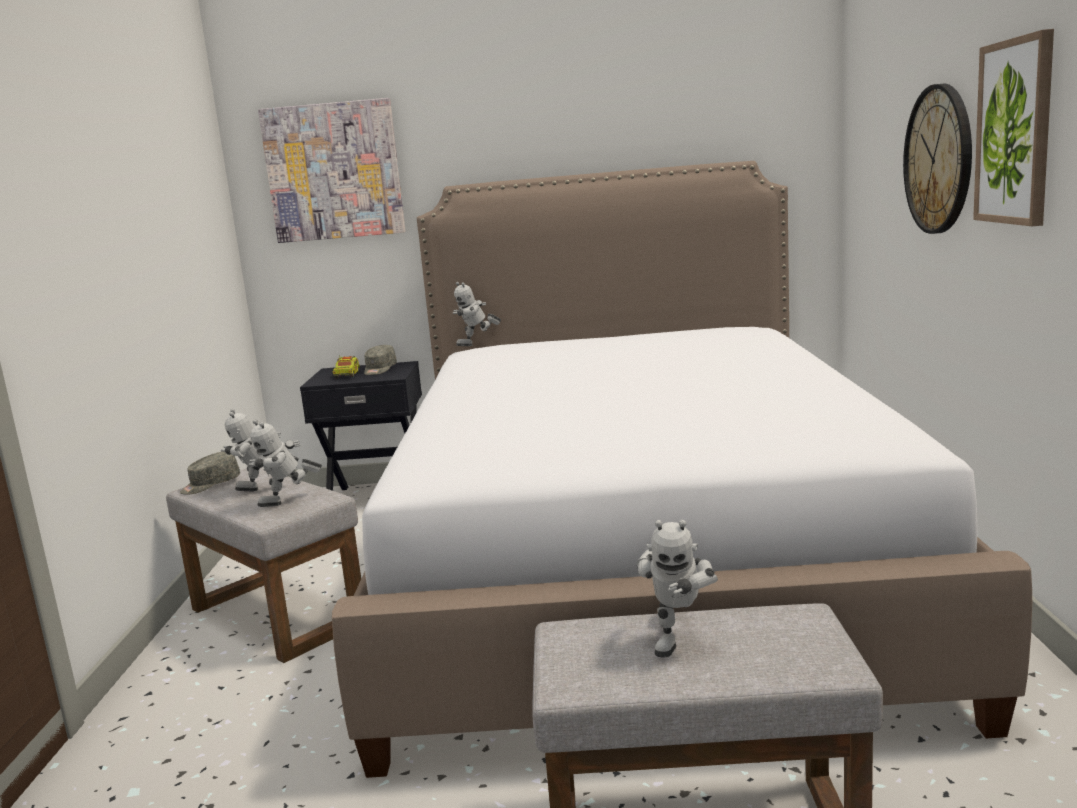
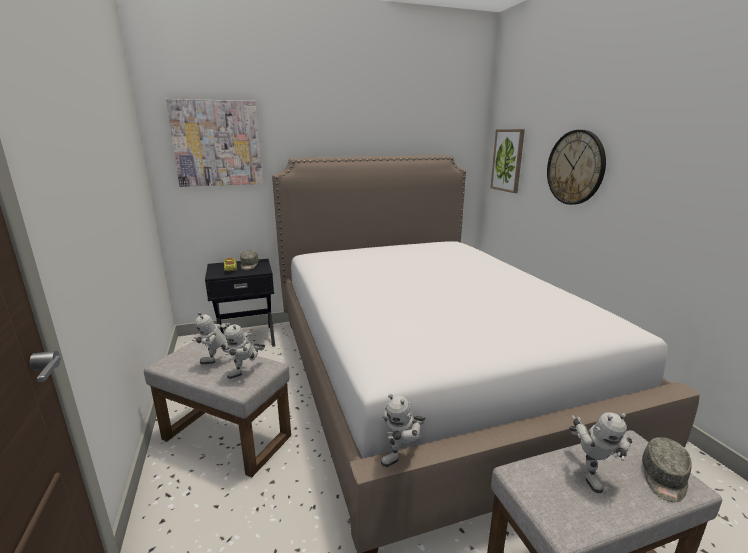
camera: 20 degrees left, 5 degrees up
(210, 485) = (176, 359): grey cap -> grey cap (664, 478)
(477, 345) = (310, 251): toy robot -> toy robot (403, 456)
(1015, 132) = (646, 162): picture -> picture (508, 160)

